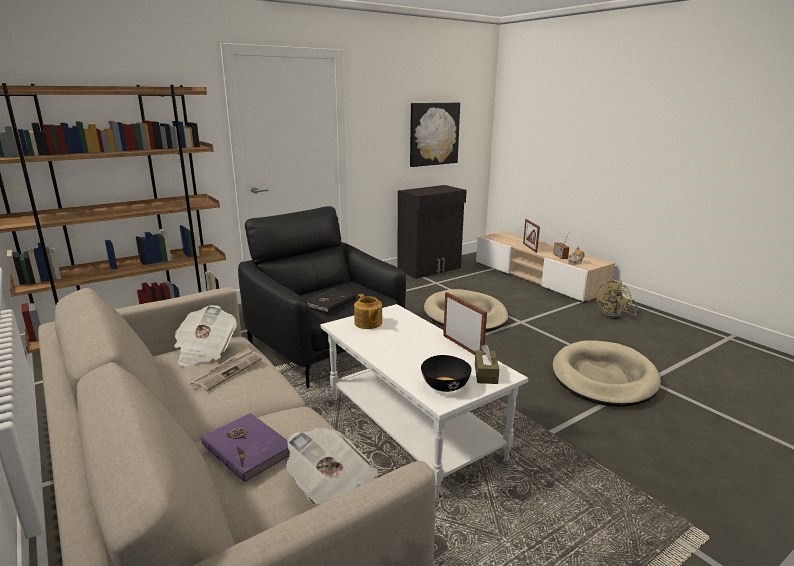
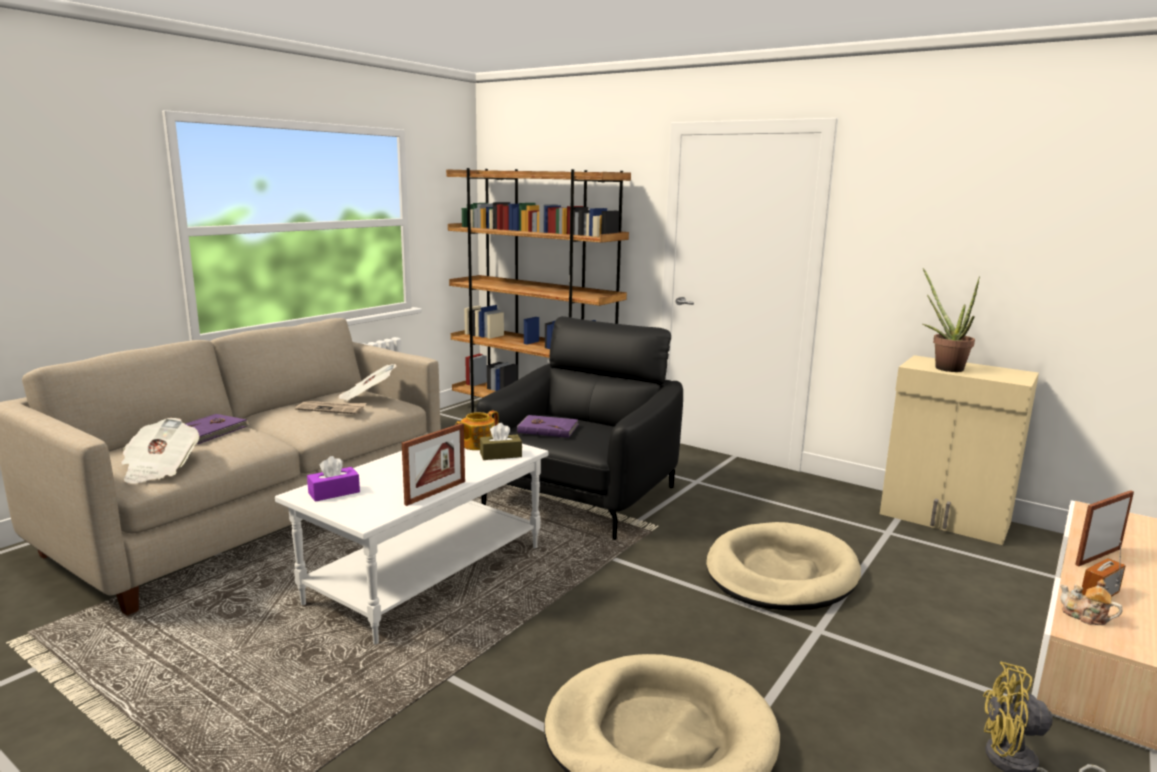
camera: 70 degrees right, 5 degrees down
(329, 302) = (547, 429): black book -> purple book
(426, 191) = (943, 367): none -> potted plant
(430, 269) = (945, 519): black cabinet -> beige cabinet
(433, 134) = (1025, 267): picture -> none
(445, 386) = (334, 492): black bowl -> purple tissue box
(485, 373) = (366, 509): brown tissue box -> brown tissue box (500, 455)

